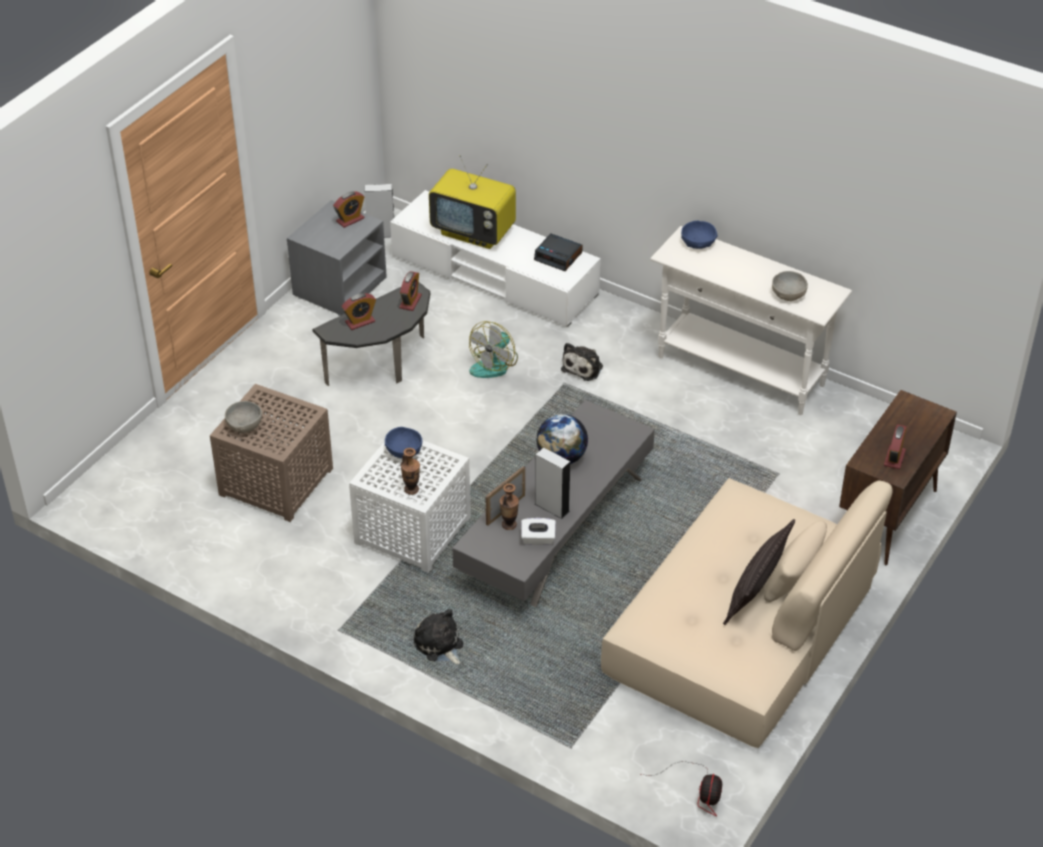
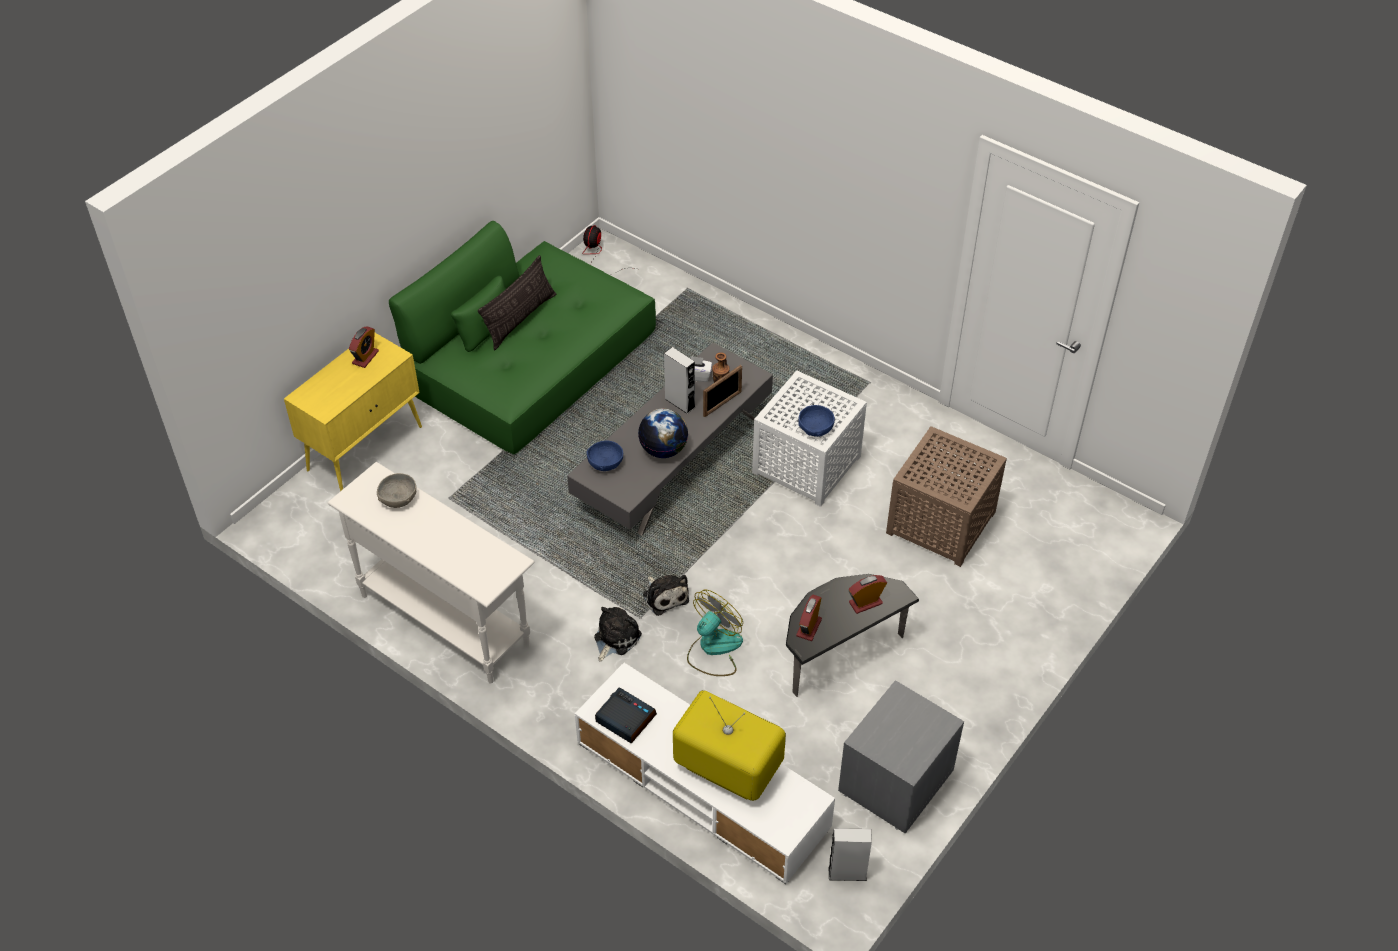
camera: 175 degrees left, 5 degrees up
(244, 425) = (974, 465): grey bowl -> none
(350, 220) = (886, 746): alarm clock -> none
(411, 489) = (808, 391): vase -> none
(439, 646) = (784, 365): plush toy -> plush toy (664, 596)
(698, 243) = (474, 575): blue bowl -> blue bowl (605, 463)
(741, 629) = (531, 362): beige sofa -> green sofa
(886, 518) = (366, 447): brown cabinet -> yellow cabinet

